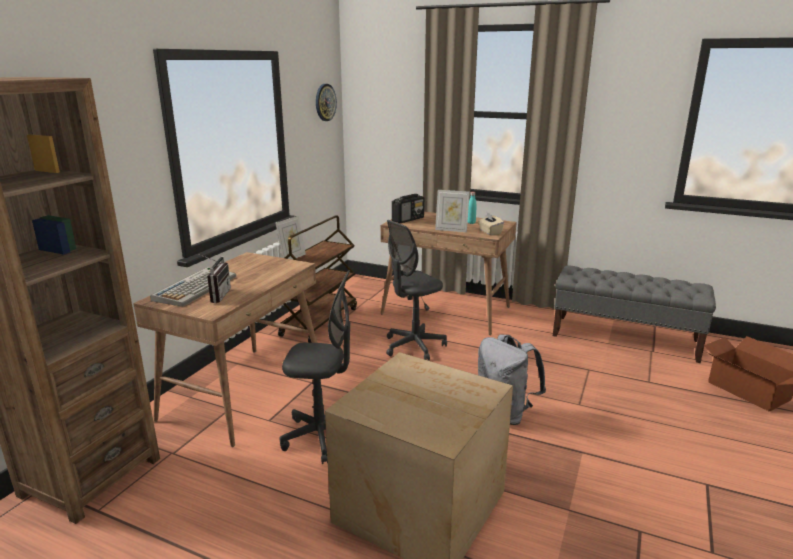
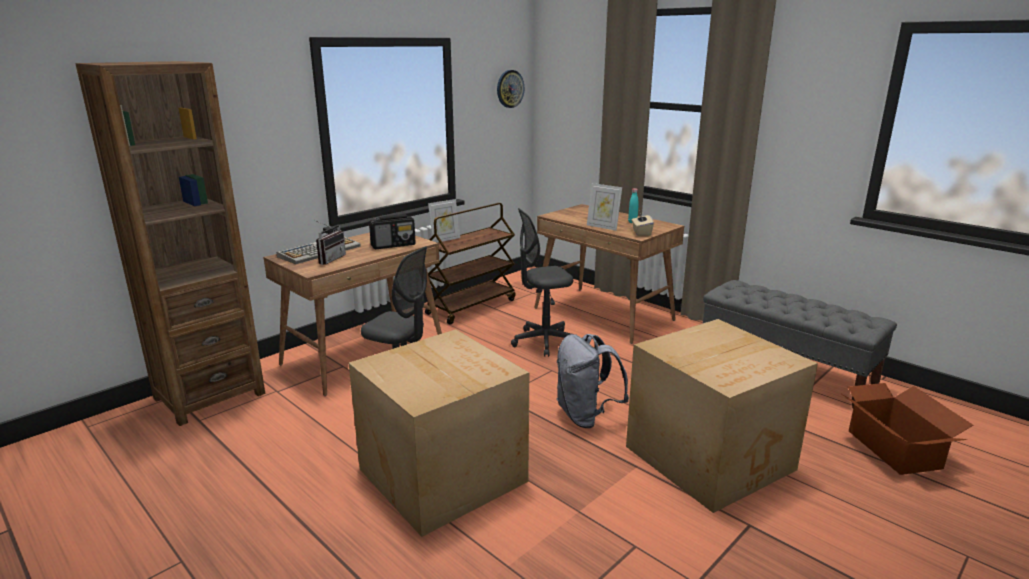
camera: 20 degrees right, 0 degrees up
(408, 219) = (570, 213): radio -> radio (393, 245)
(633, 429) = (712, 458): none -> cardboard box

